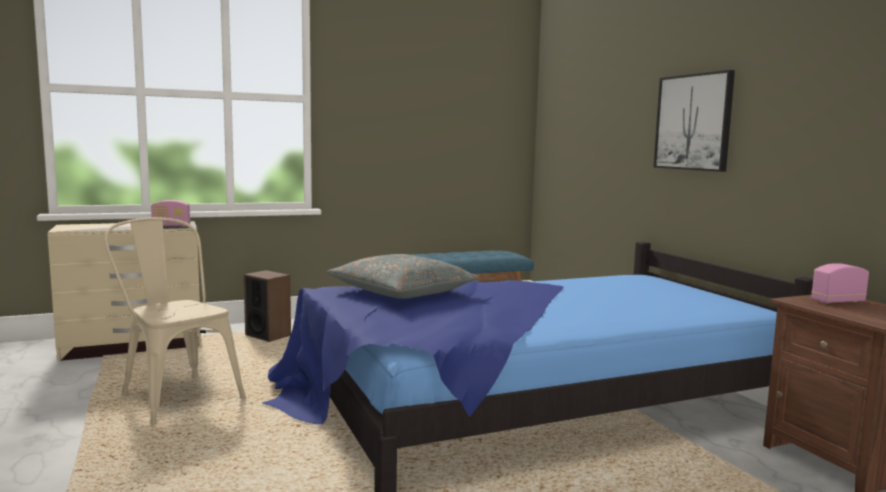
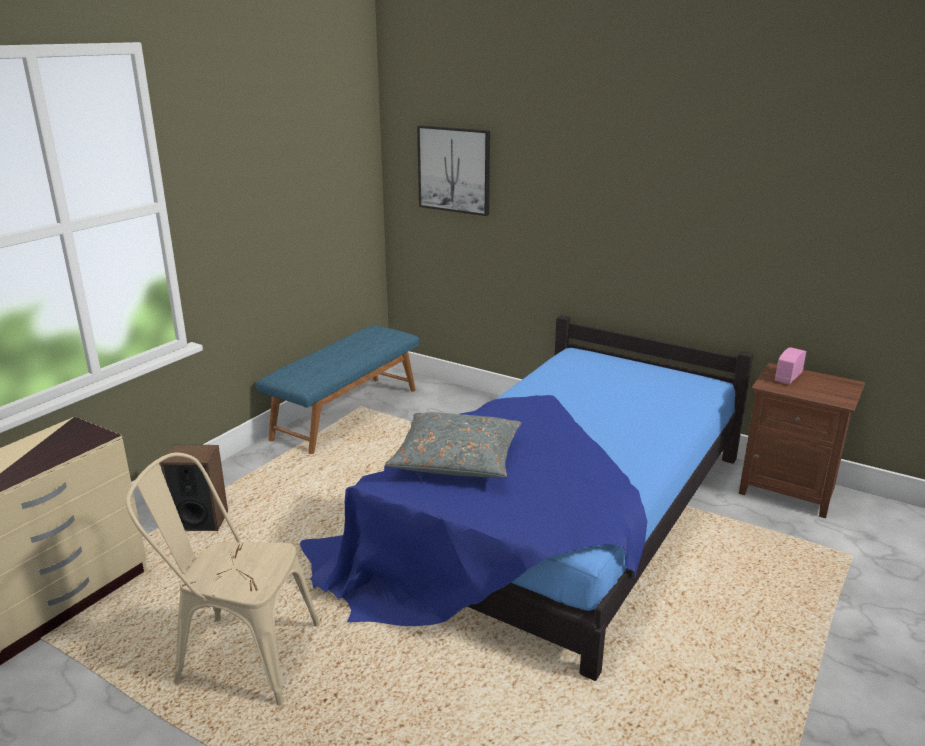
camera: 35 degrees left, 15 degrees up
(171, 226) = (79, 442): radio -> none
(693, 122) = (619, 207): picture -> picture (454, 169)

